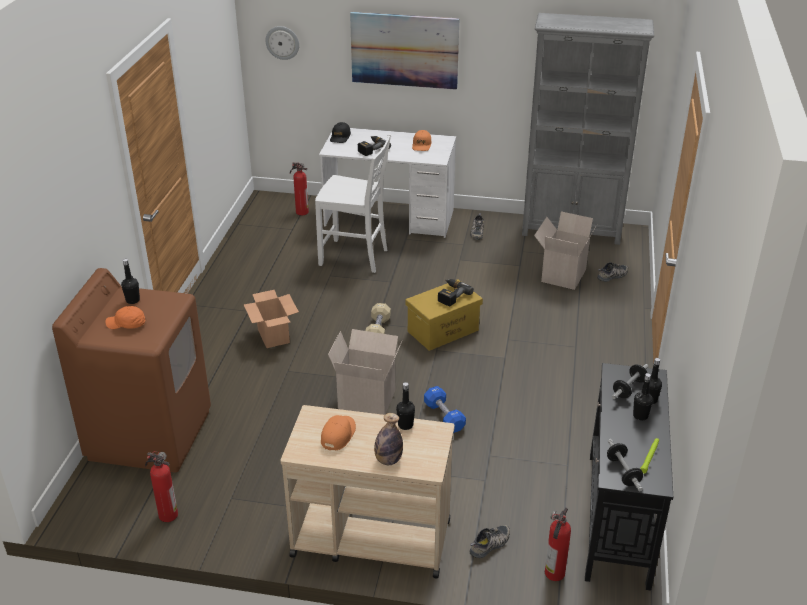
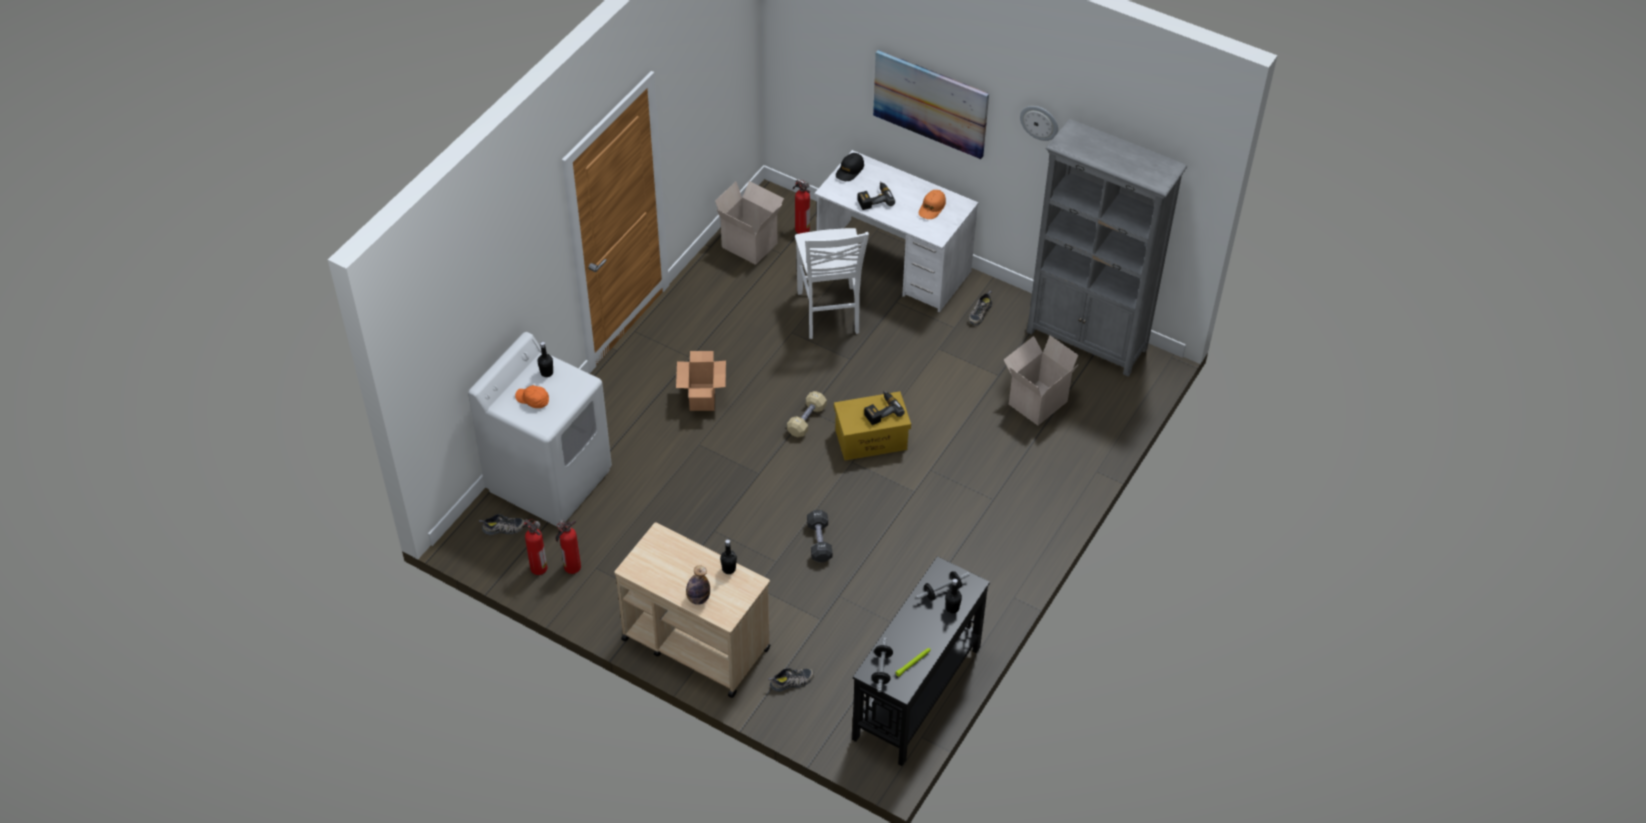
camera: 20 degrees right, 15 degrees up
(150, 434) = (550, 479): brown washing machine -> white washing machine
(282, 42) = (805, 53): wall clock -> wall clock (1039, 122)
(338, 435) = (670, 561): orange cap -> none
(355, 257) = (829, 314): white chair -> white chair turned 45 degrees clockwise
(368, 399) = (759, 500): cardboard box -> cardboard box (751, 244)
(444, 417) = (819, 542): blue dumbbell -> black dumbbell
(554, 574) = (830, 725): fire extinguisher -> fire extinguisher (571, 567)
(612, 276) = (1091, 419): shoe -> shoe (503, 528)
(640, 416) = (933, 621): black bottle -> none

